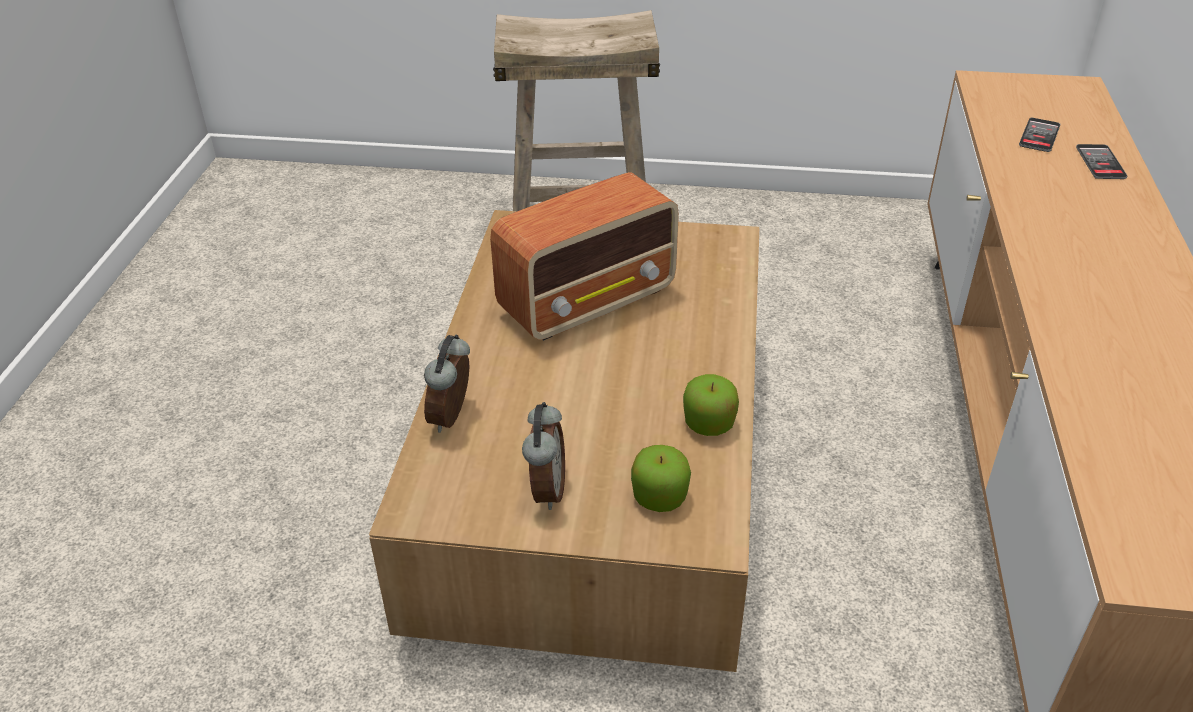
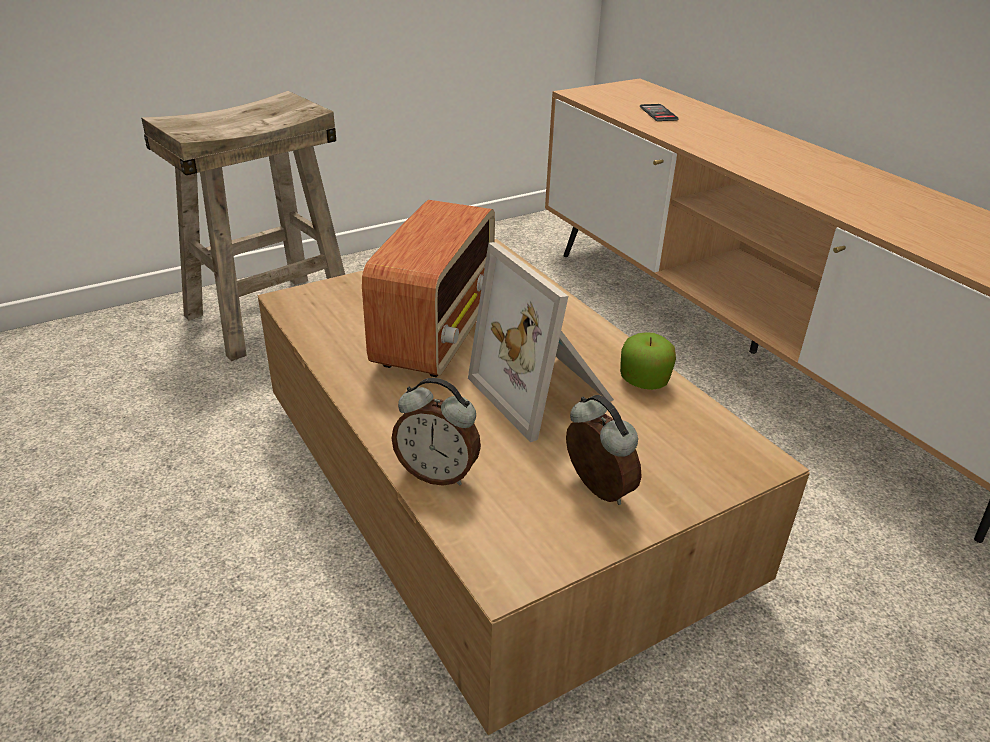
camera: 40 degrees left, 5 degrees down
(453, 417) = (437, 473): alarm clock -> alarm clock turned 45 degrees counterclockwise
(612, 393) = (545, 392): none -> picture frame
(660, 496) = (683, 449): apple -> none
(1100, 162) = (712, 119): phone -> none

